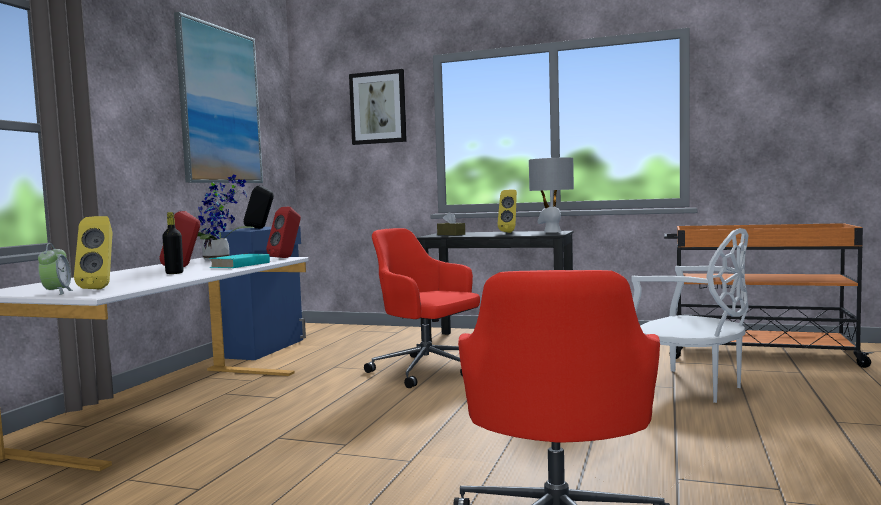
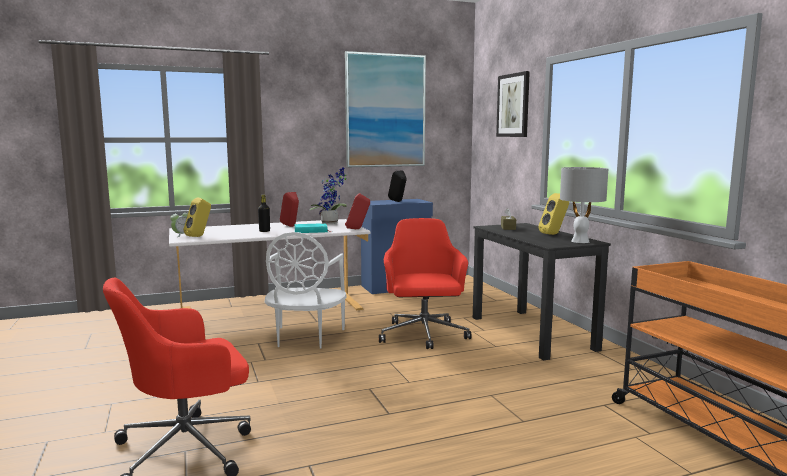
camera: 50 degrees right, 5 degrees up
(689, 388) = (533, 428): white chair -> white chair (305, 338)

